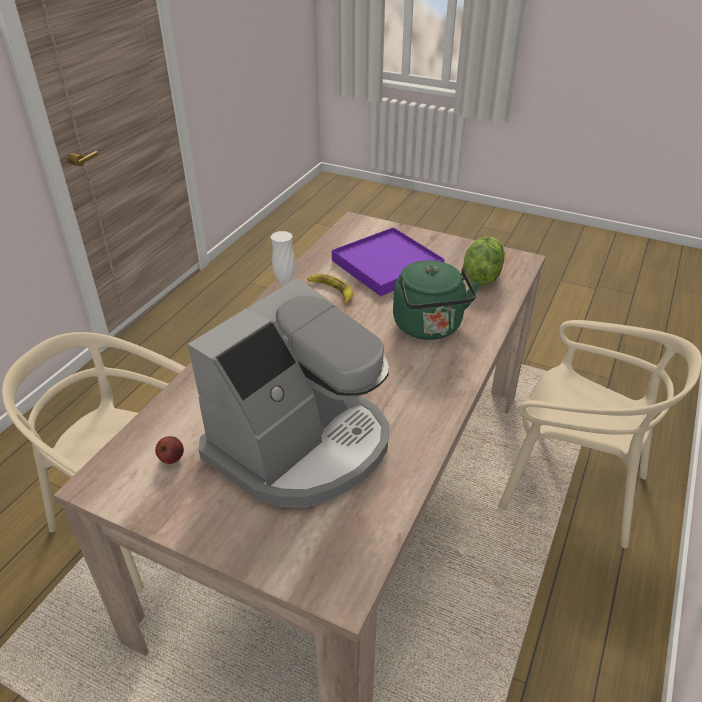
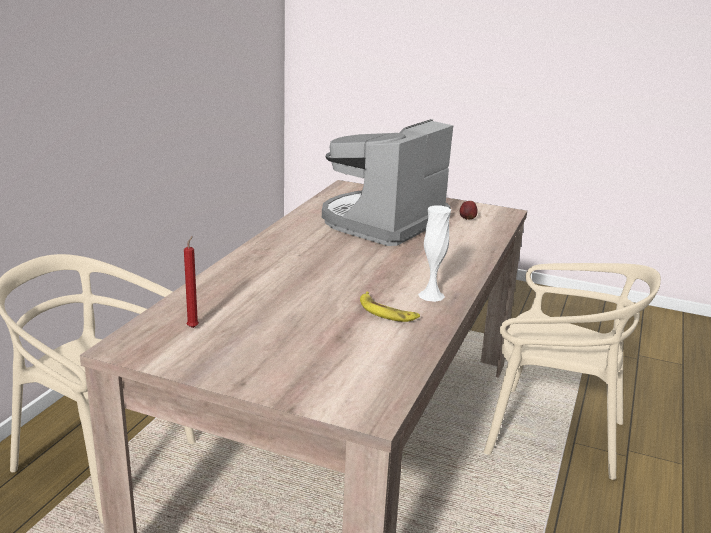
camera: 175 degrees right, 15 degrees down
(386, 265) = (318, 341): purple tray -> none
(429, 327) = (275, 279): green kettle -> none
(481, 276) = (193, 327): lettuce -> red candle

